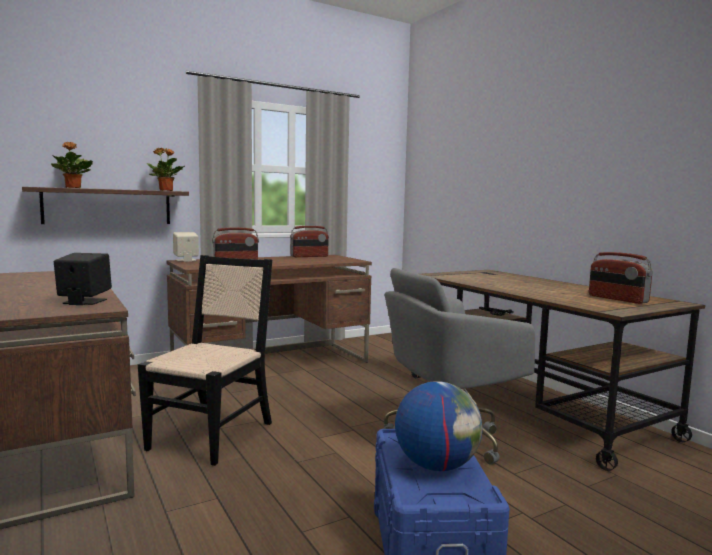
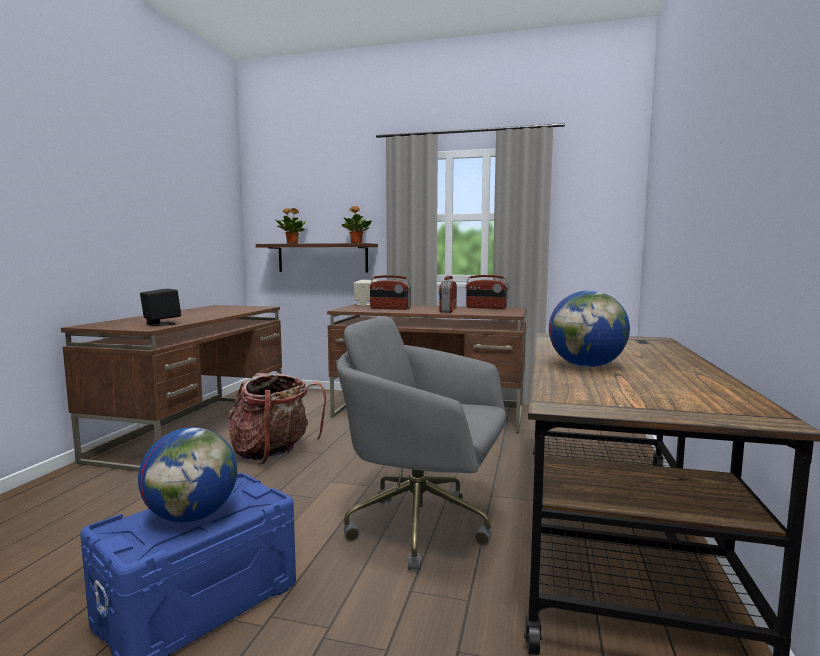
camera: 45 degrees right, 0 degrees up
(211, 436) = (273, 453): chair -> backpack
(534, 291) = (586, 366): none -> globe
(617, 299) = (665, 394): radio -> radio (447, 310)

